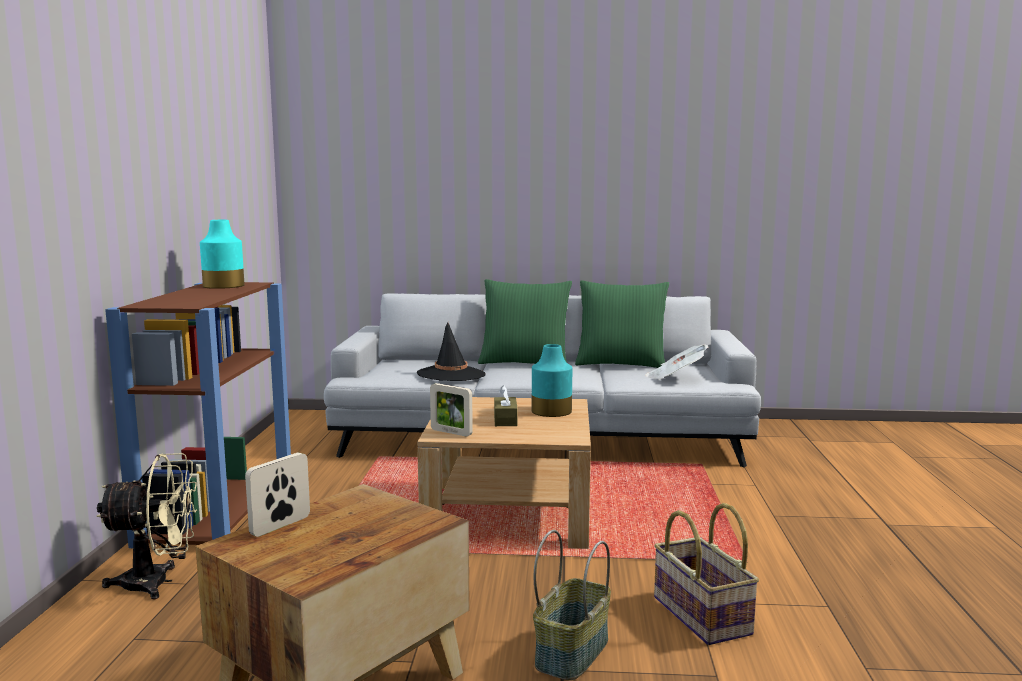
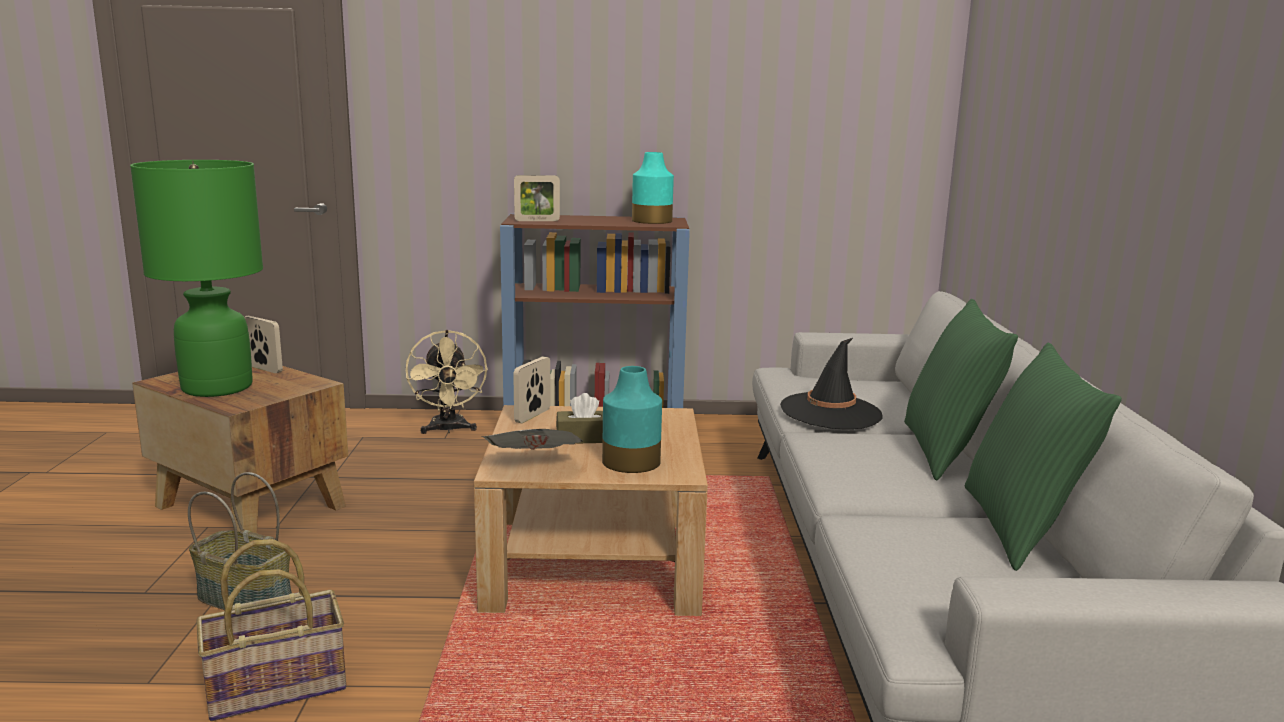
camera: 85 degrees right, 5 degrees up
(189, 302) = (537, 220): none -> picture frame
(355, 540) = (216, 387): none -> green table lamp
(675, 378) = (932, 573): newspaper -> newspaper (534, 466)

